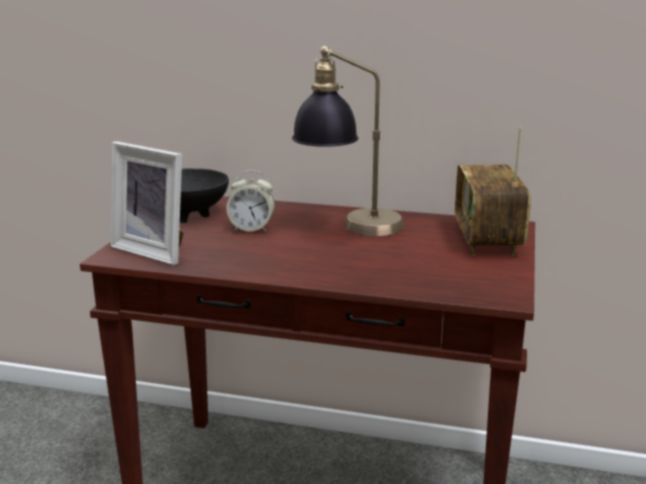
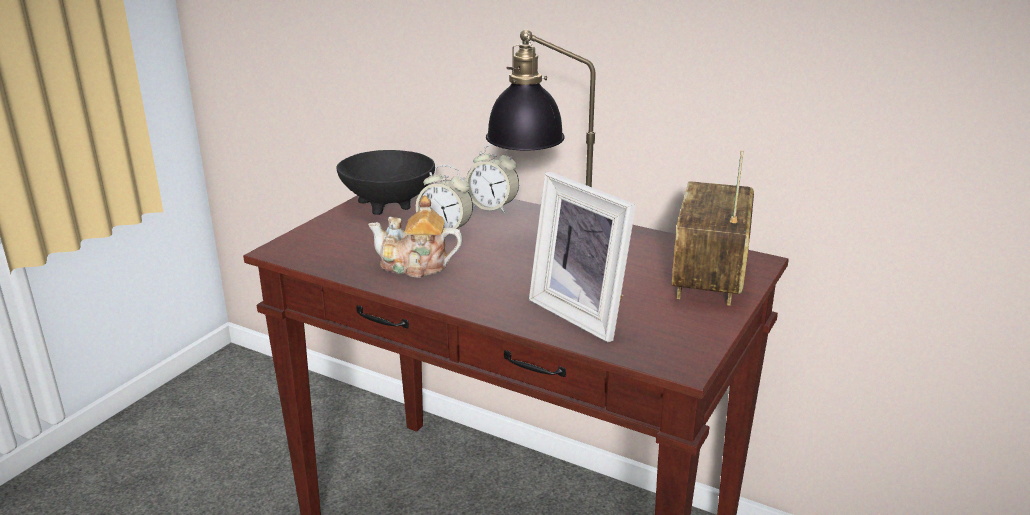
camera: 15 degrees right, 5 degrees up
(155, 250) = (327, 247): picture frame -> picture frame (584, 313)
(244, 256) = (415, 266): none -> teapot
(280, 209) = (492, 207): none -> alarm clock

